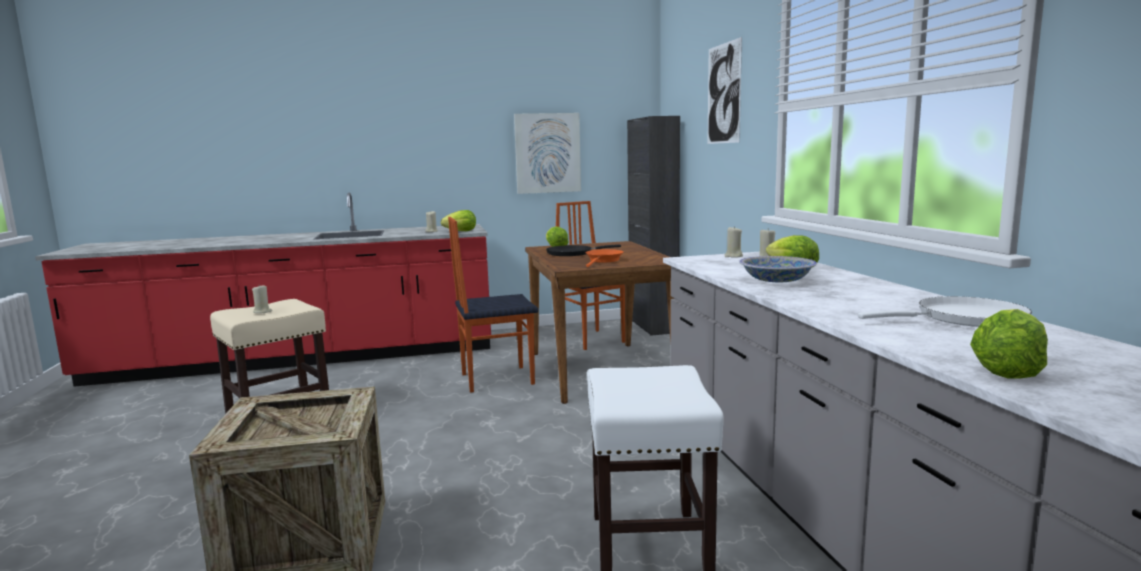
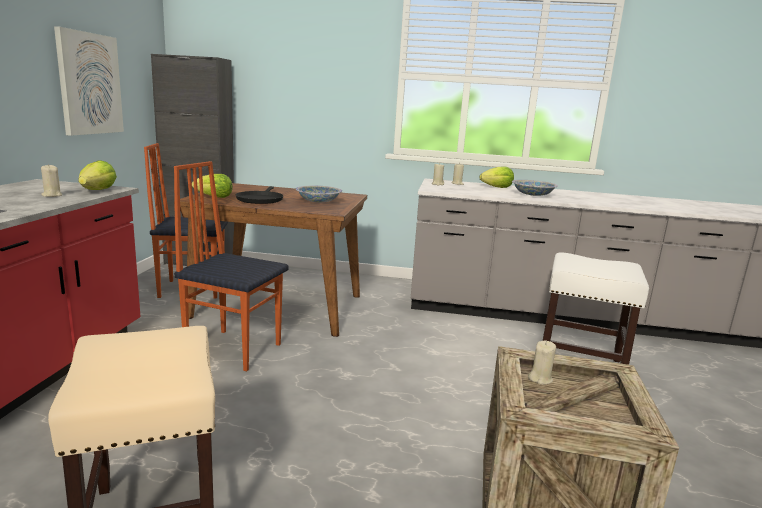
camera: 70 degrees left, 5 degrees up
(262, 311) = (150, 363): beige candle -> beige candle (540, 378)
(496, 379) = (234, 349): chair -> chair turned 105 degrees clockwise
(603, 260) = (318, 201): orange frying pan -> bowl
(723, 94) = (310, 51): picture -> none
(964, 318) = (634, 198): white frying pan -> none
(1007, 371) = (719, 212): lettuce -> none

